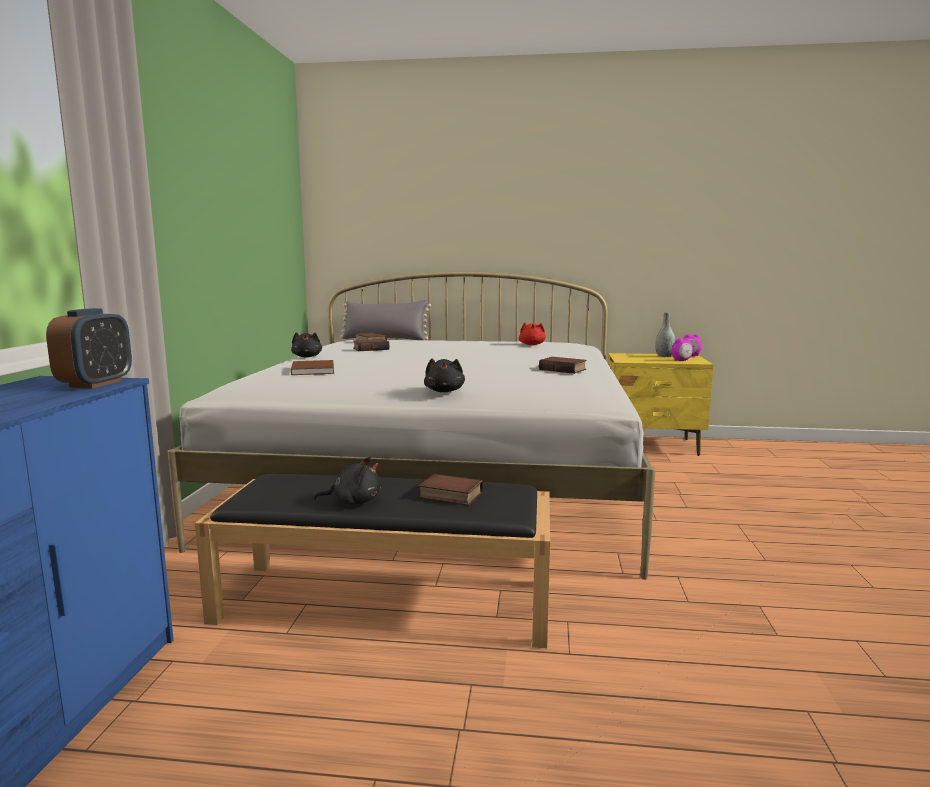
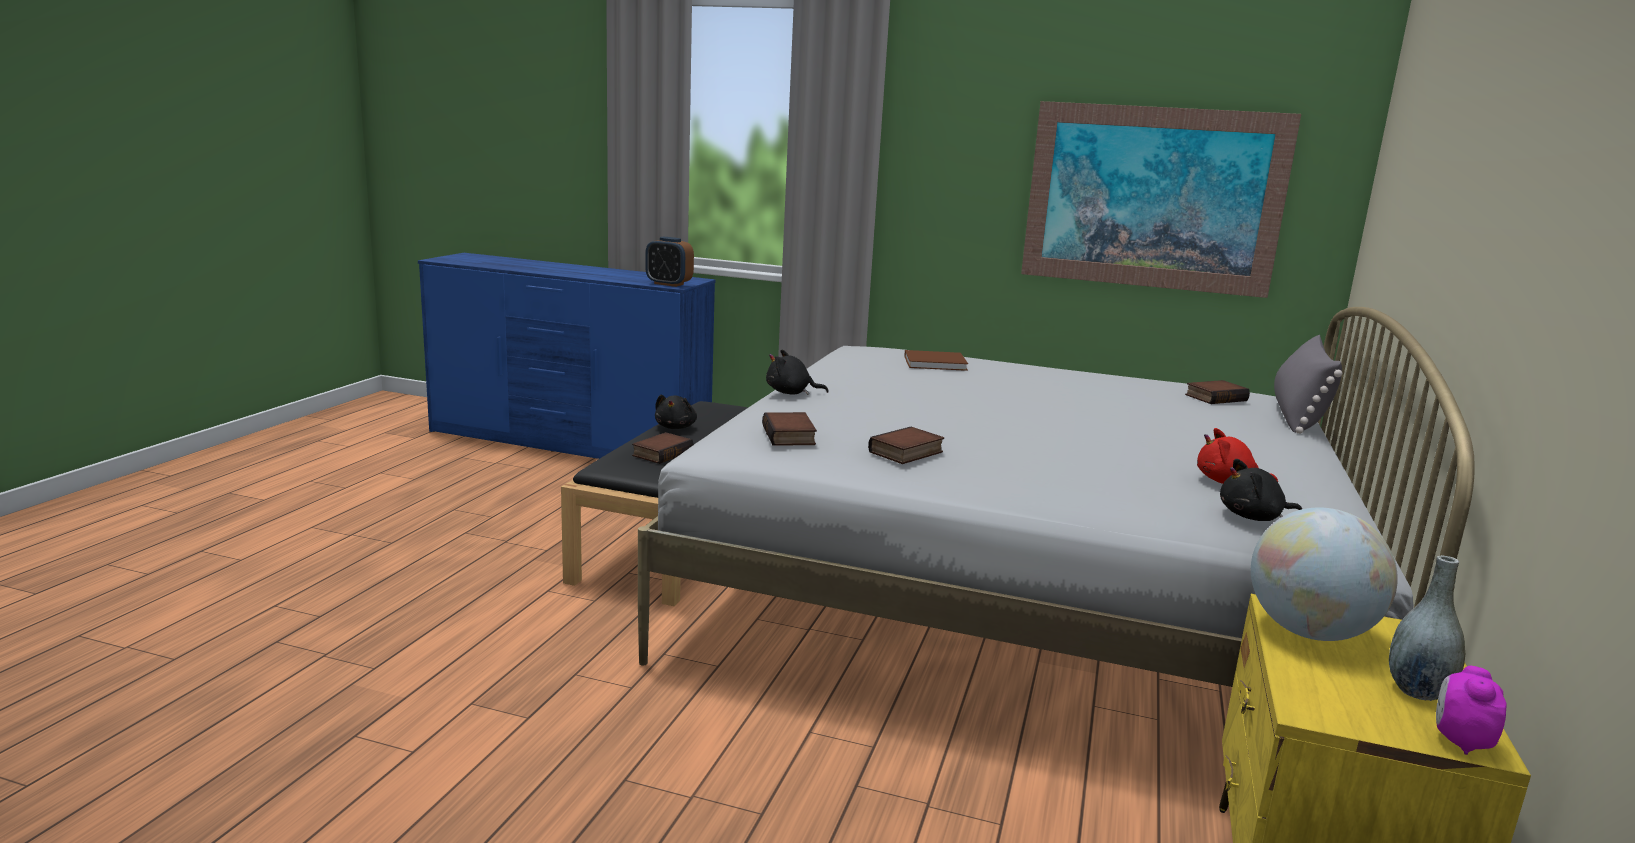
camera: 100 degrees right, 5 degrees up
(254, 230) = (1153, 198): none -> picture
(307, 357) = (1058, 369): black plush toy -> black plush toy (1253, 517)
(371, 349) = (1125, 392): book -> book (790, 436)
(639, 360) = (1309, 632): none -> globe
(681, 360) = (1325, 690): alarm clock -> none

